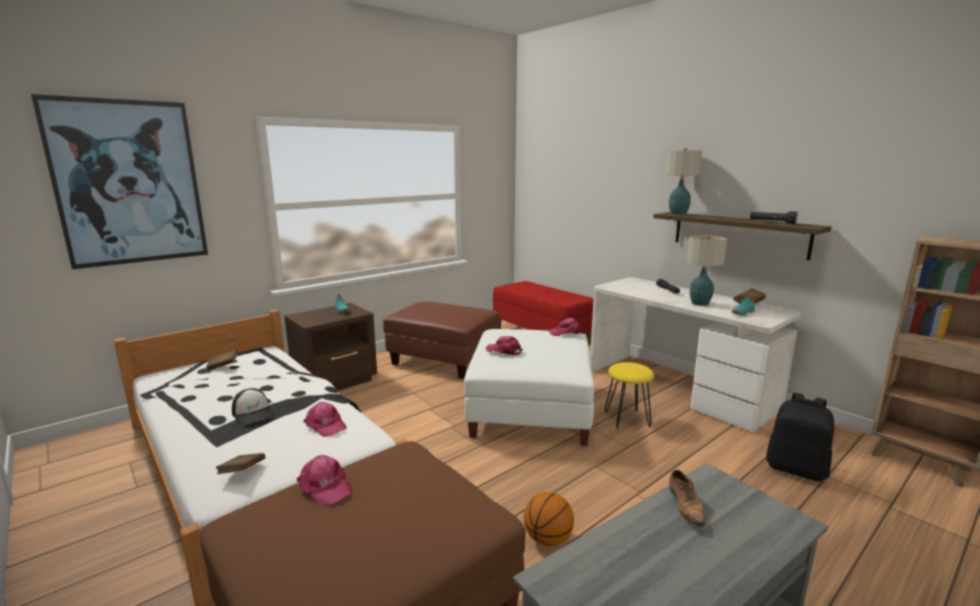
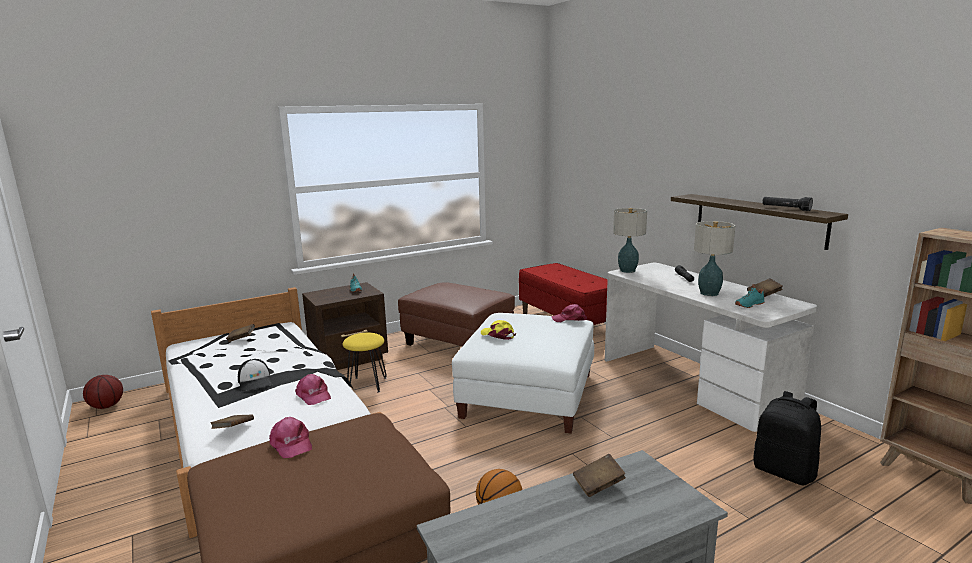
camera: 10 degrees right, 0 degrees up
(60, 451) = (106, 406): none -> basketball
(129, 183) = (166, 172): picture -> none
(504, 351) = (498, 335): pink cap -> yellow cap
(626, 418) = (623, 410): yellow stool -> yellow stool (366, 384)
(677, 214) = (696, 197): table lamp -> table lamp (627, 270)
(686, 506) = (598, 485): shoe -> brown book

